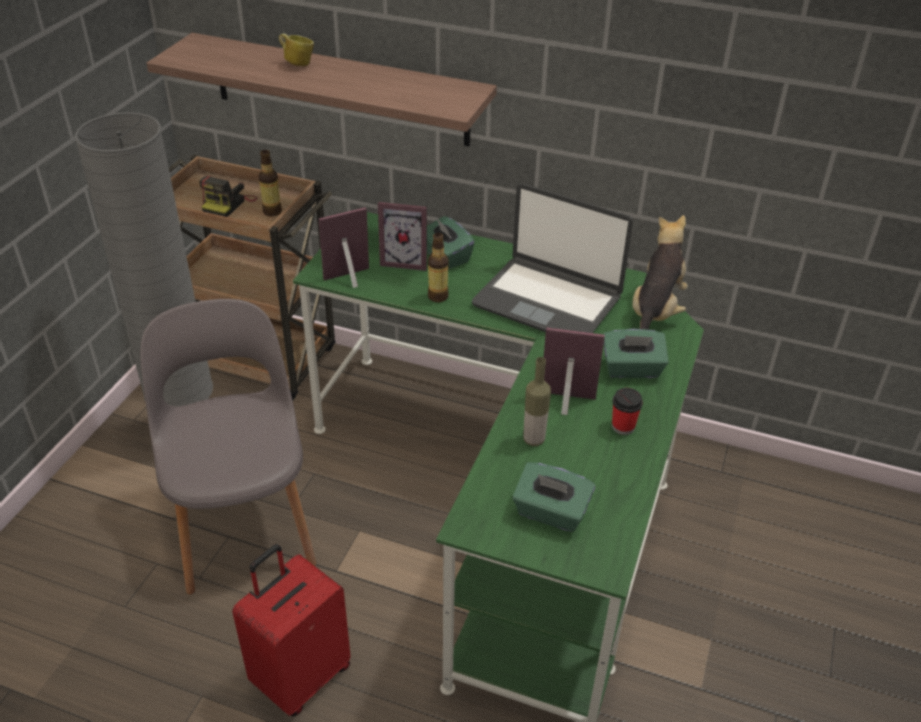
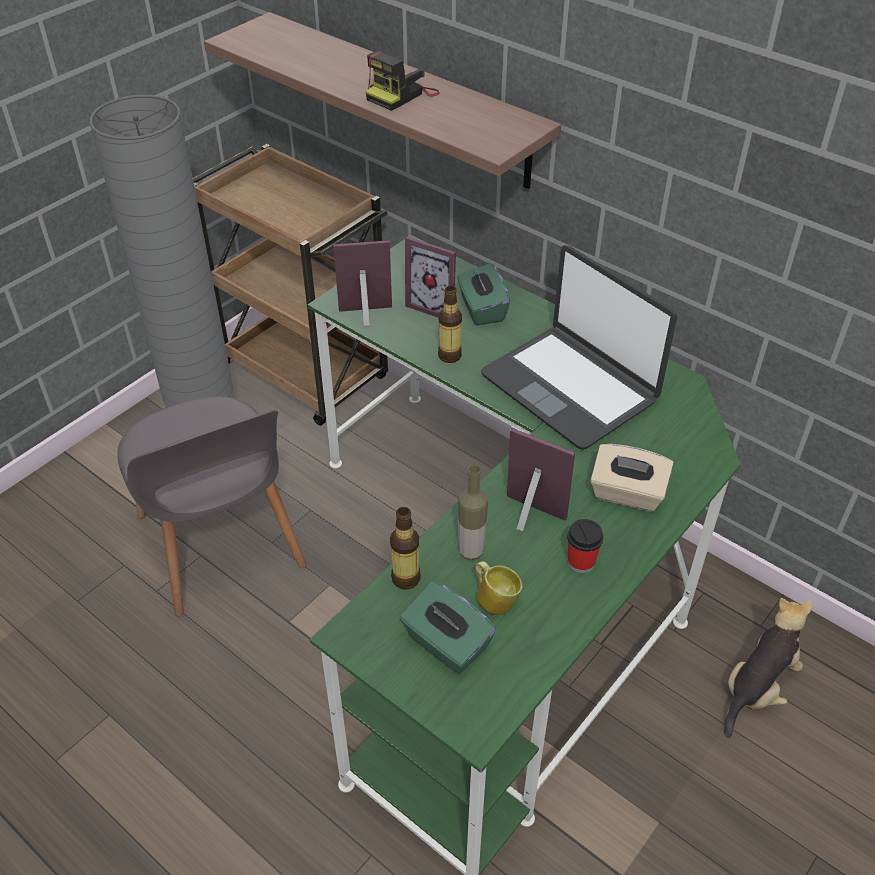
camera: 20 degrees right, 5 degrees up
(228, 204) = (279, 206): camera -> camera (401, 95)
(243, 522) = (221, 545): grey chair -> grey chair turned 150 degrees clockwise
(272, 212) = (318, 223): bottle -> bottle (405, 578)
(297, 63) = (355, 64): mug -> mug (495, 599)
(300, 676) = (208, 724): red suitcase -> none
(632, 369) = (627, 494): green tissue box -> beige tissue box
(655, 312) = (691, 429): plush toy -> plush toy (757, 687)

